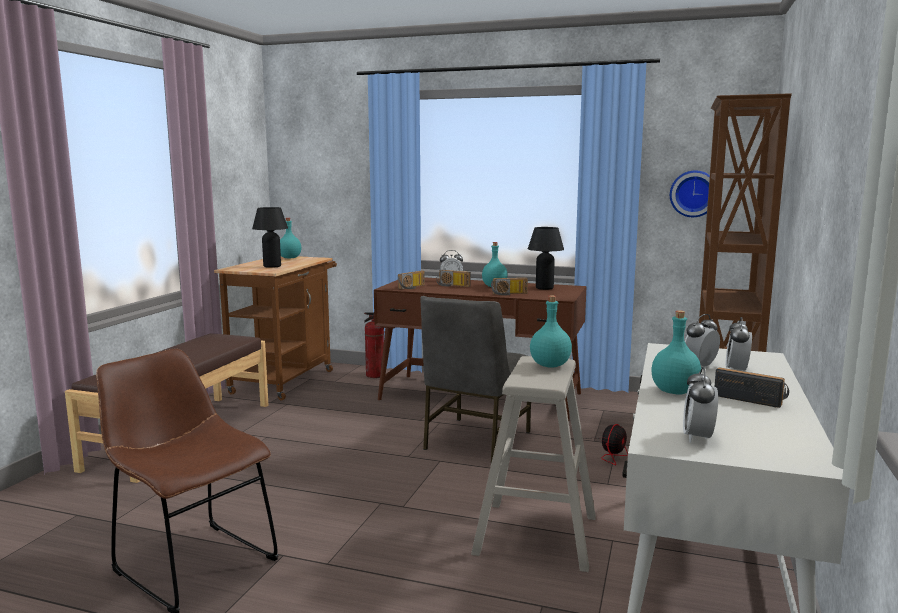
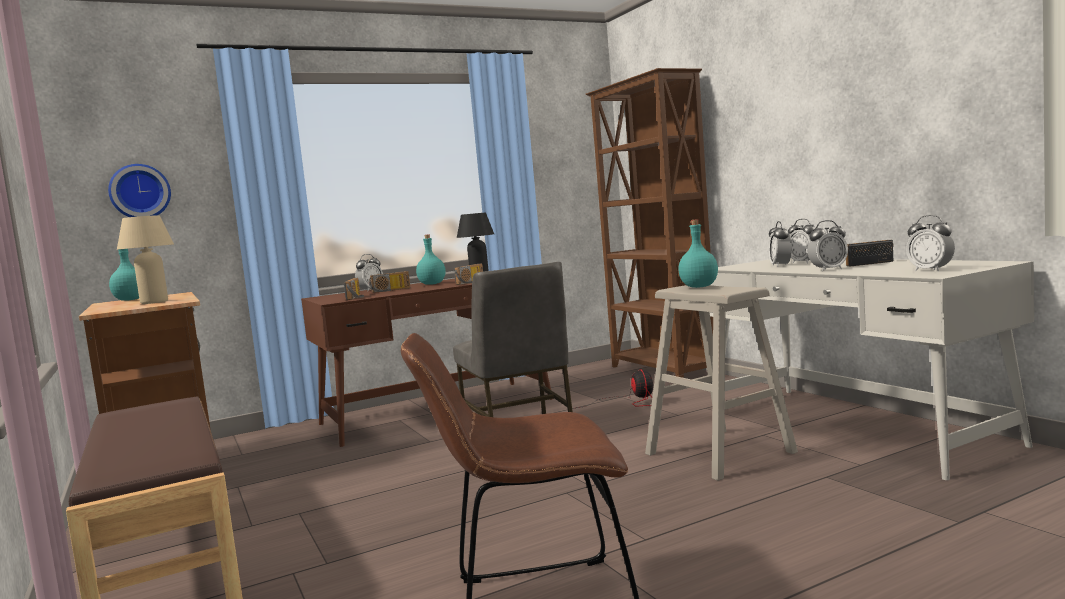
camera: 45 degrees left, 5 degrees down
(272, 266) = (154, 302): black table lamp -> beige table lamp
(375, 375) = (279, 435): fire extinguisher -> none
(675, 391) = (828, 269): turquoise bottle -> alarm clock
(693, 193) = (567, 174): wall clock -> wall clock (140, 192)

